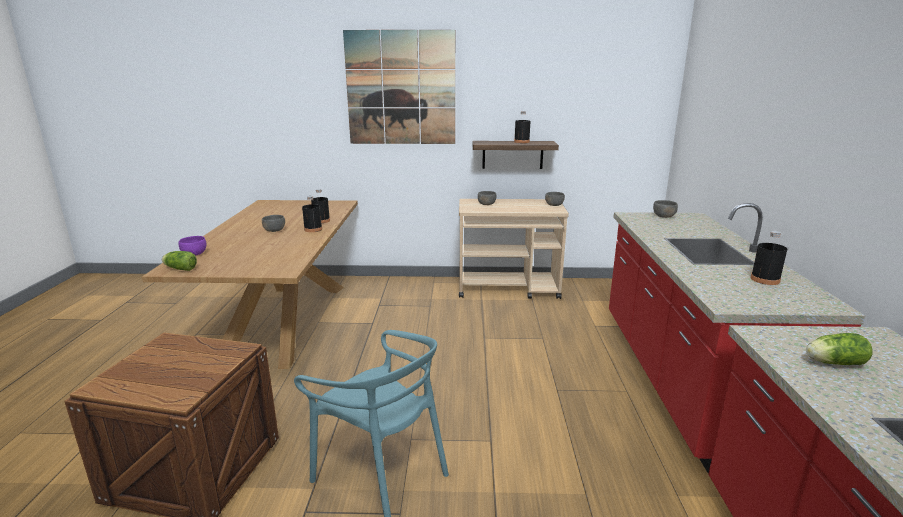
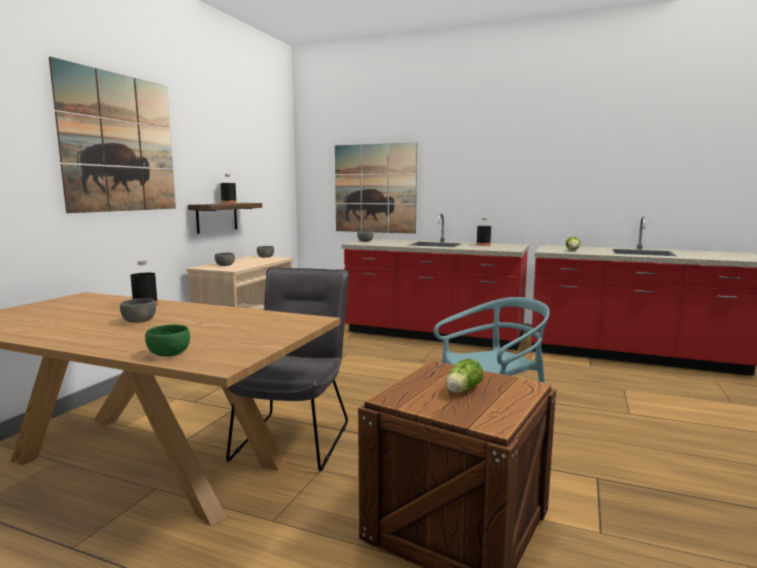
camera: 70 degrees left, 10 degrees down
(179, 269) = (229, 358): lettuce -> lettuce (462, 390)
(194, 254) = (169, 353): purple bowl -> green bowl
(313, 229) = (176, 308): black bottle -> none
(333, 361) = (296, 436): none -> grey chair
(726, 141) = (375, 188): none -> picture

